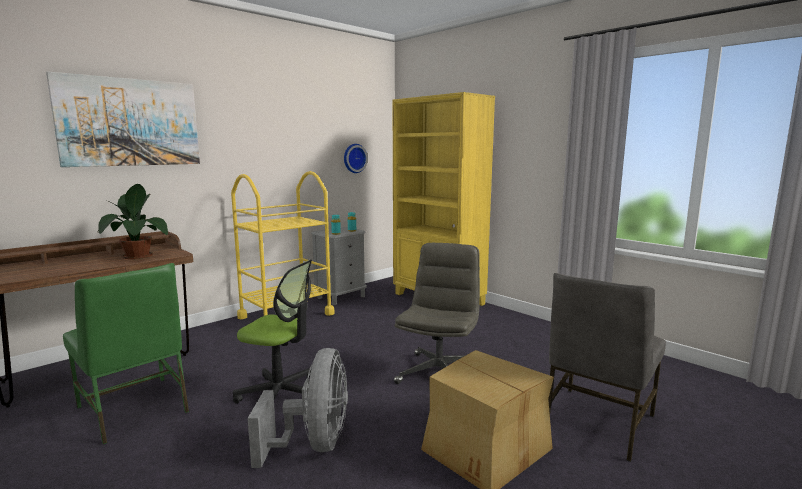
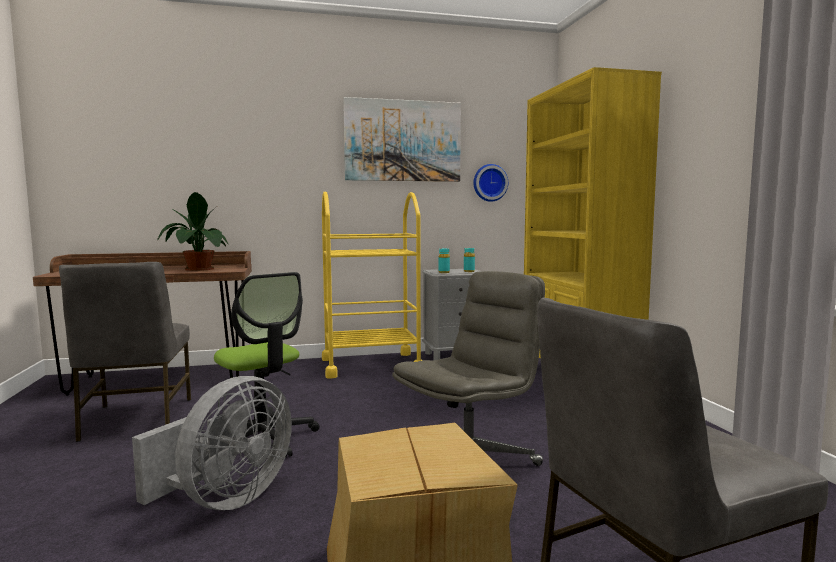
camera: 30 degrees right, 5 degrees down
(130, 122) = (224, 138): picture -> picture (403, 141)
(134, 409) = (135, 419): green chair -> grey chair

